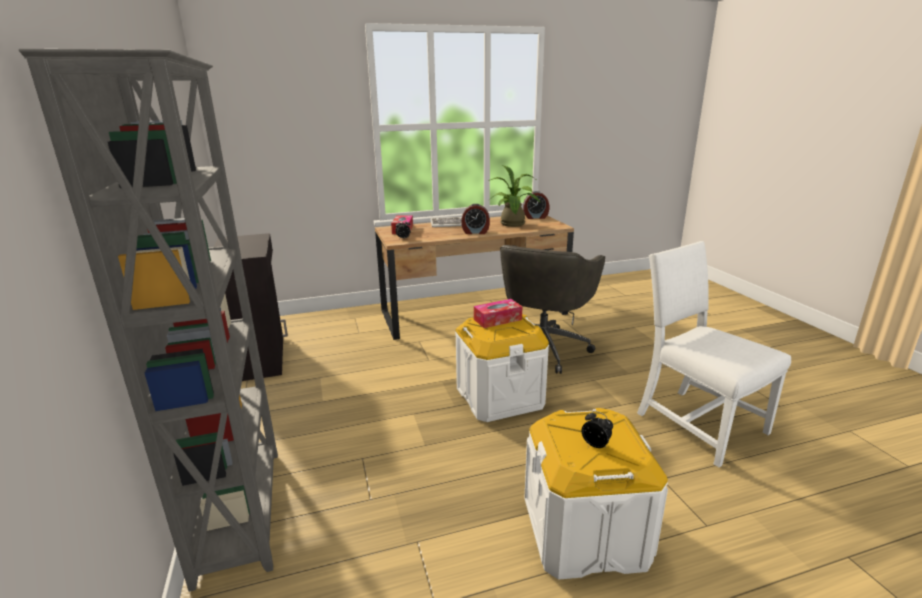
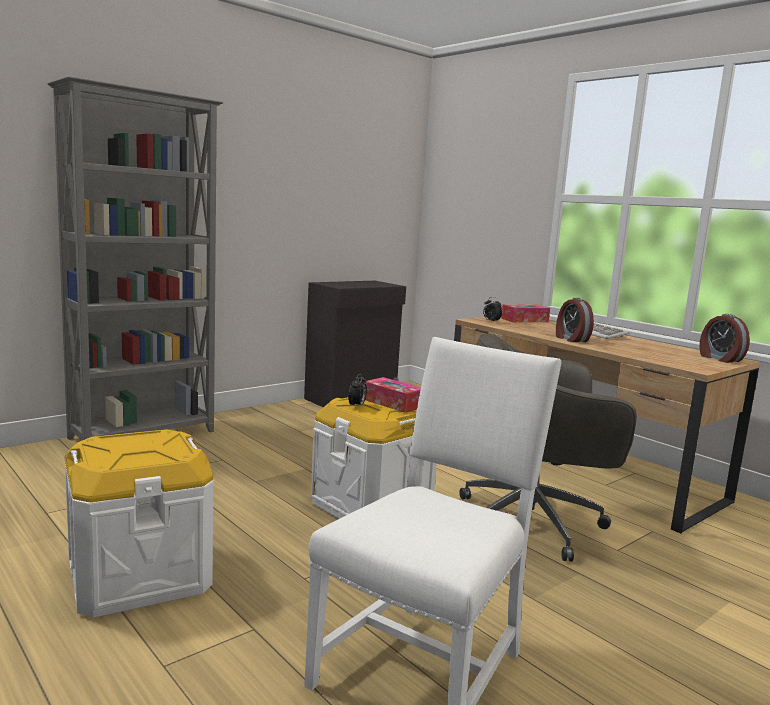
camera: 65 degrees right, 10 degrees down
(513, 225) = (647, 351): potted plant -> none
(596, 444) = (124, 448): alarm clock -> alarm clock (357, 406)

